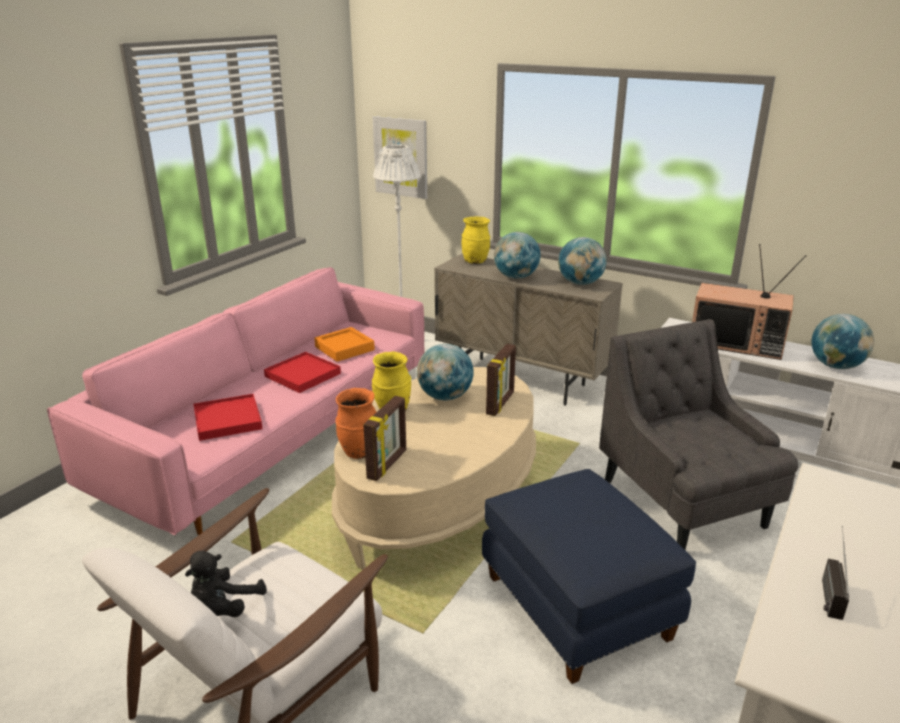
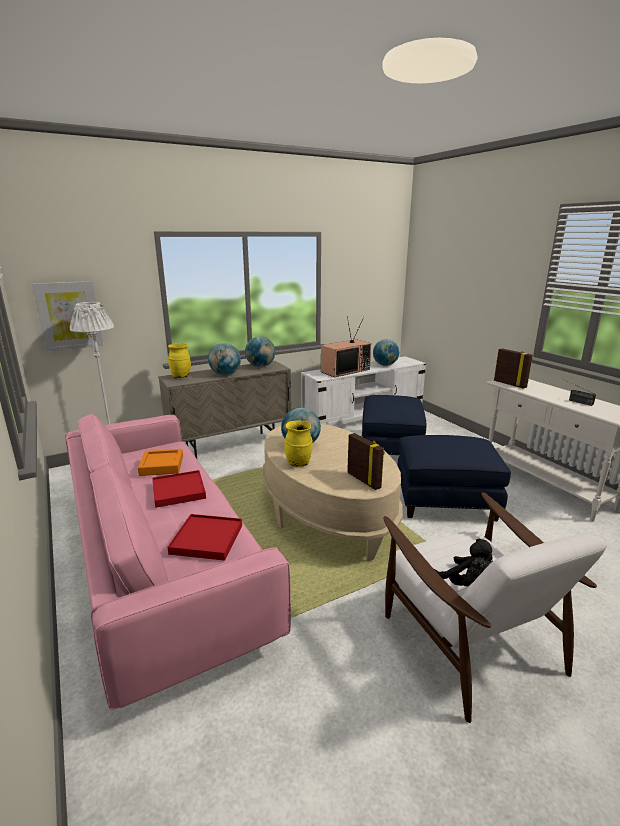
camera: 60 degrees left, 5 degrees down
(359, 452) = (340, 486): orange vase -> none
(501, 404) = (327, 433): picture frame -> picture frame (510, 384)
(684, 504) = (389, 449): grey armchair -> blue ottoman

